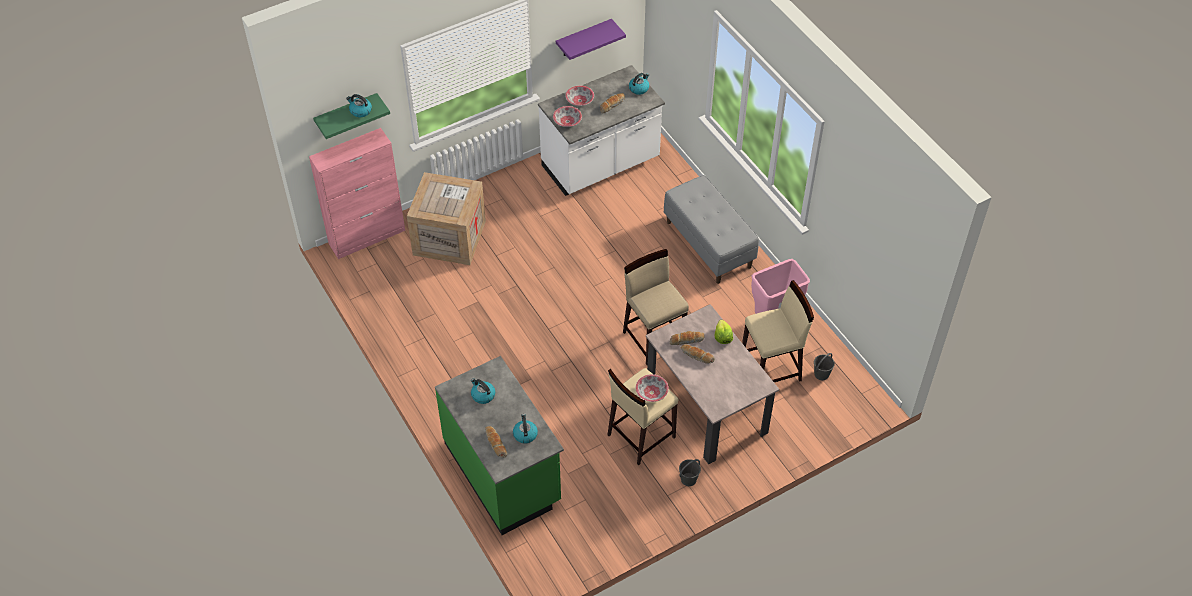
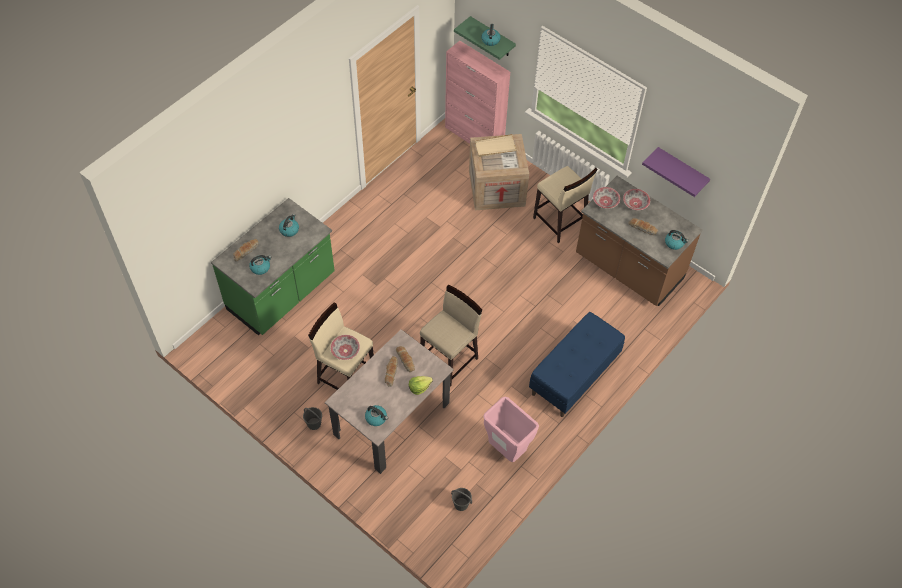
camera: 70 degrees right, 5 degrees up
(431, 198) = (495, 147): none -> beige tray
(601, 164) = (628, 268): white counter -> brown counter
(709, 244) = (574, 376): grey bench -> blue bench
(747, 382) = (376, 418): none -> kettle
(771, 370) = (450, 461): beige stool -> beige stool (559, 222)

